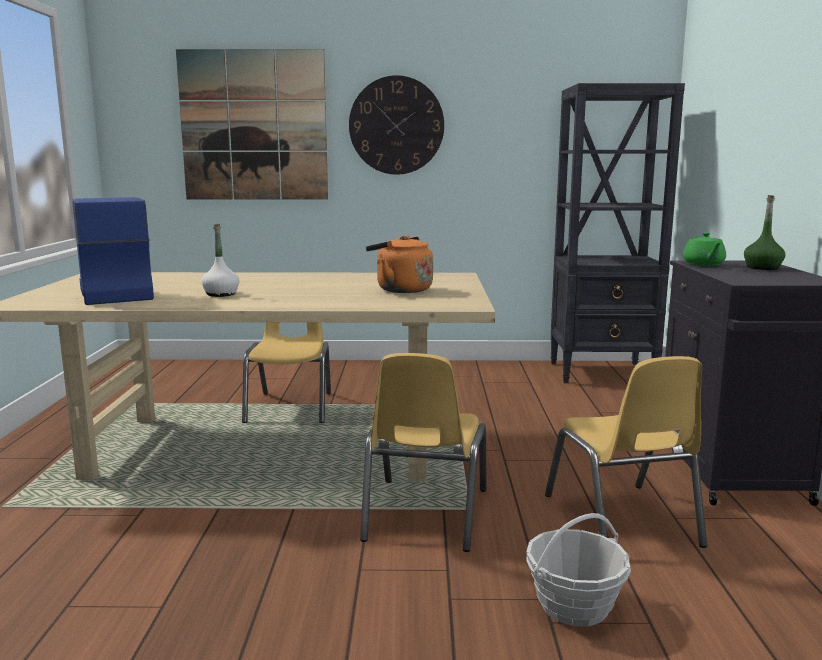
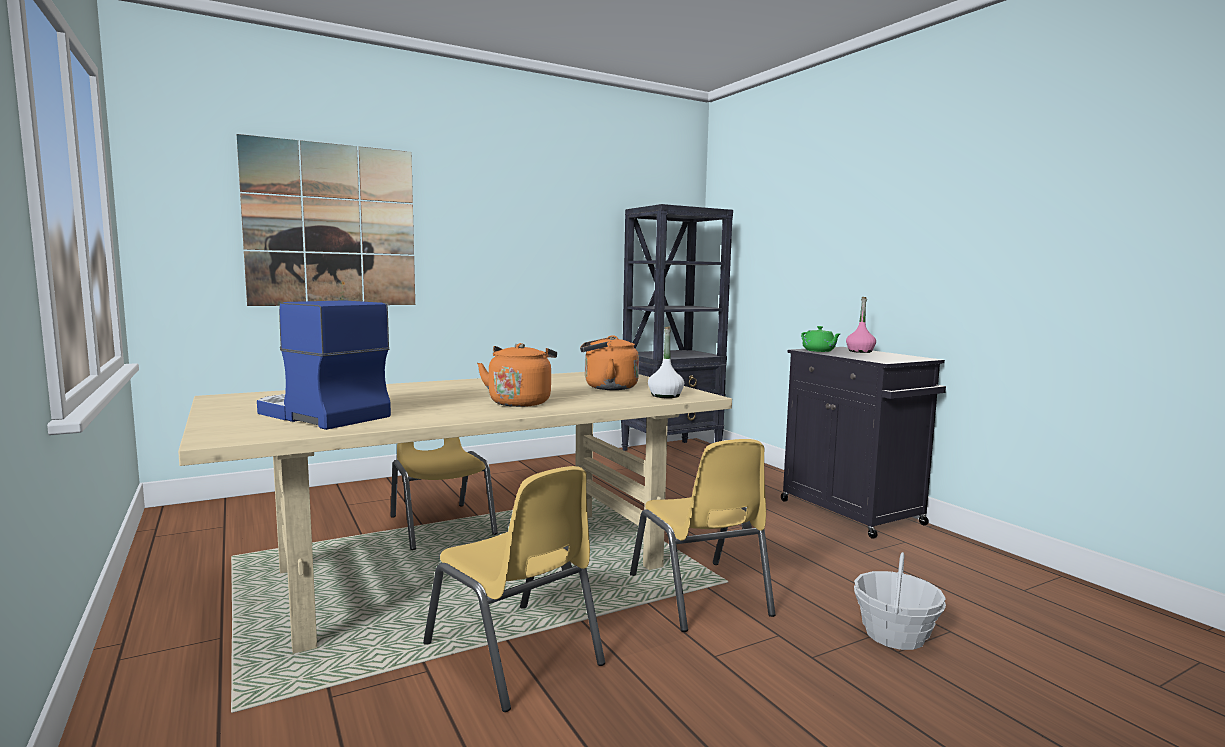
camera: 30 degrees left, 5 degrees down
(221, 294) = (449, 405): white bottle -> white bottle (665, 396)
(283, 296) = (520, 402): none -> orange kettle
(396, 125) = (483, 232): wall clock -> none
(621, 520) = (836, 563): yellow chair -> yellow chair (514, 654)
(762, 267) = (860, 351): green bottle -> pink bottle

